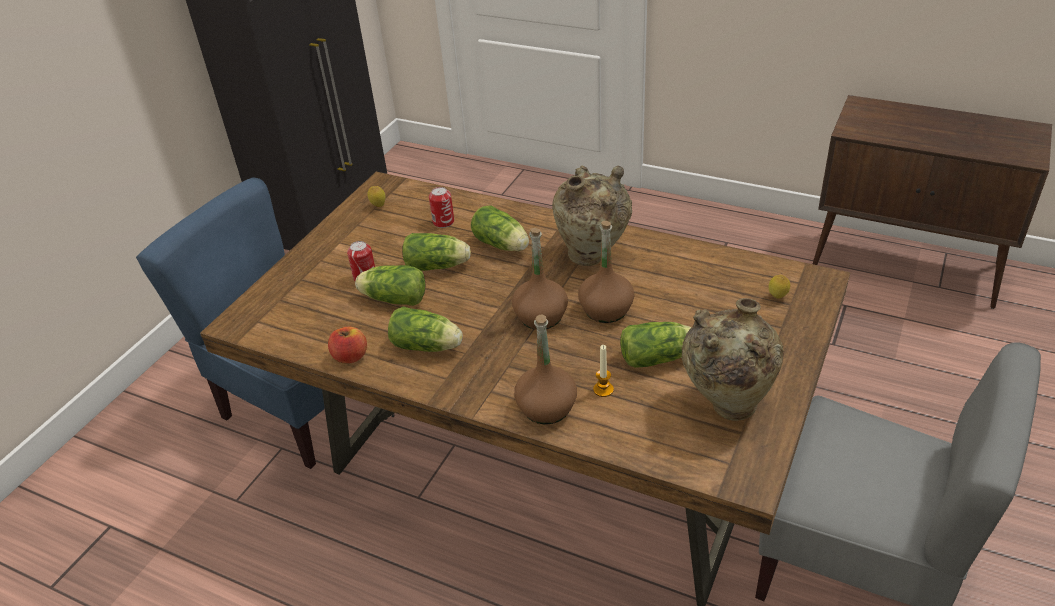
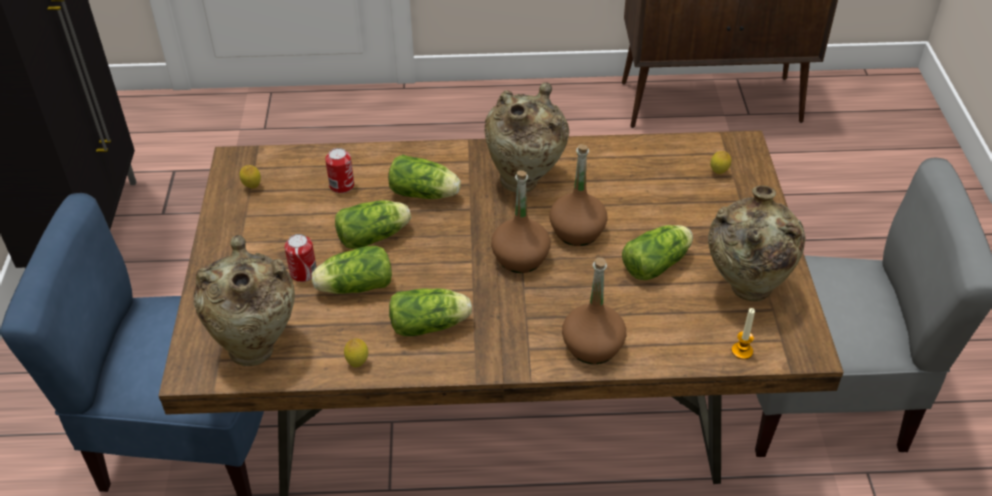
camera: 30 degrees left, 5 degrees up
(290, 320) = (256, 346): none -> beige vase
(350, 356) = (357, 363): apple -> lemon
(603, 389) = (631, 311): candle -> candle (742, 351)

